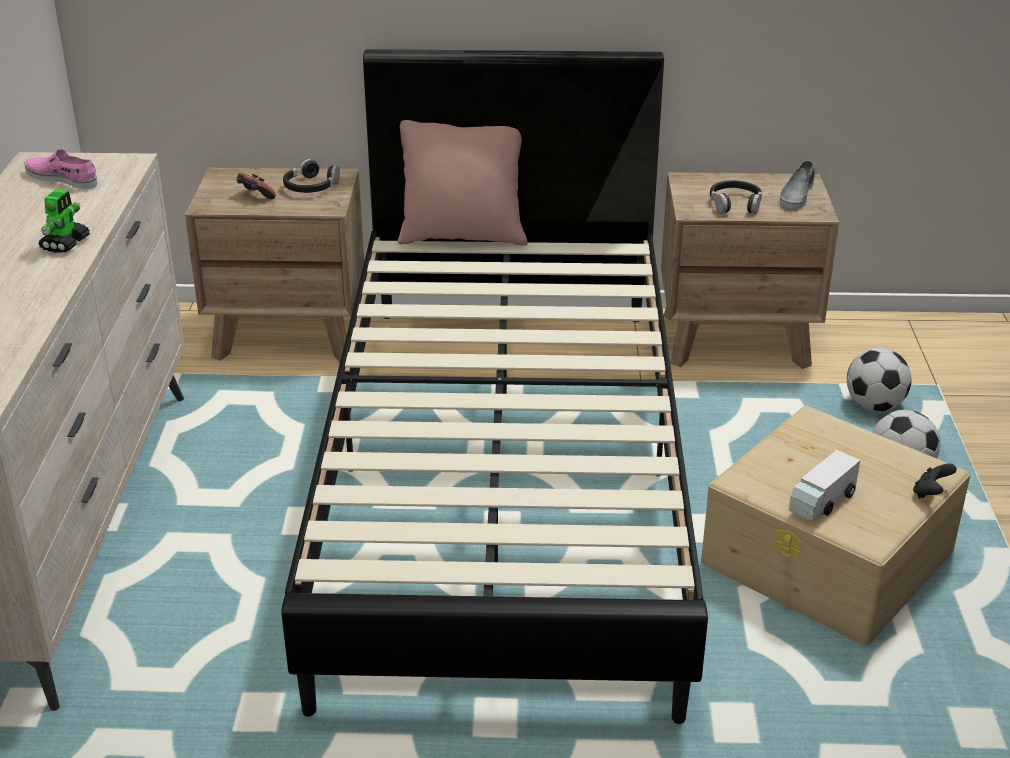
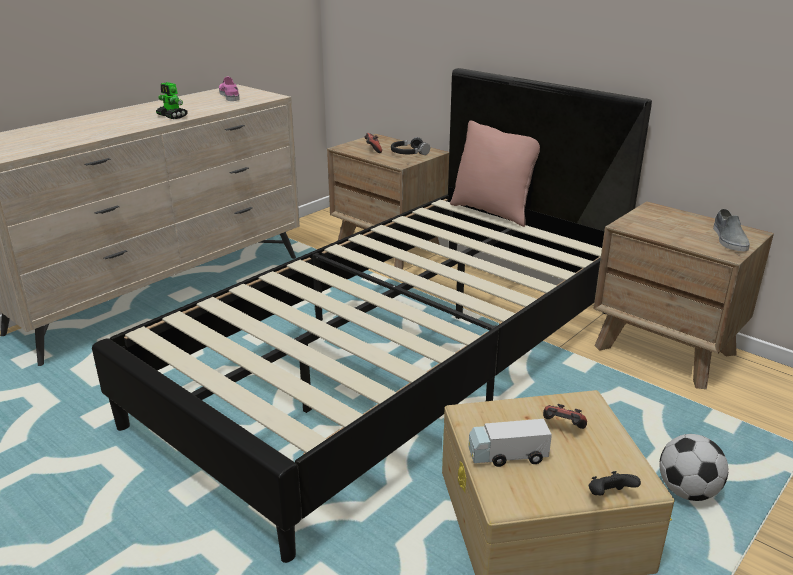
camera: 40 degrees right, 5 degrees down
(66, 243) = (172, 116): toy robot -> toy robot turned 75 degrees clockwise
(735, 204) = (667, 230): black headphones -> none
(796, 195) = (728, 239): grey shoe -> grey shoe turned 60 degrees counterclockwise
(828, 454) = (562, 428): none -> game controller
(874, 406) = (726, 437): football -> none

